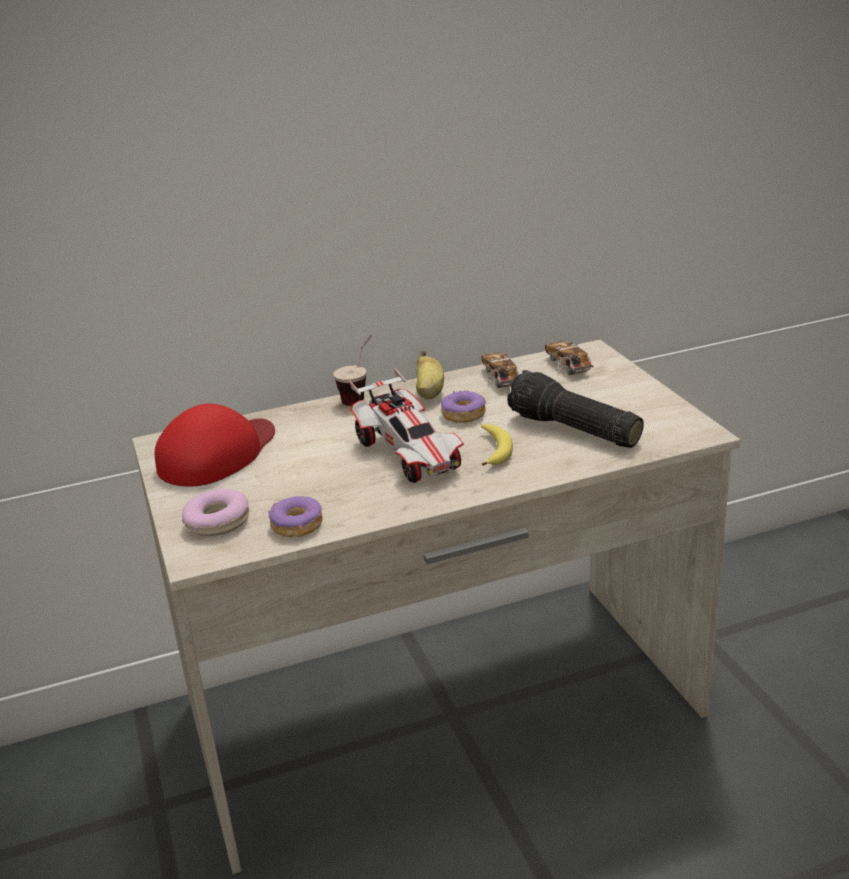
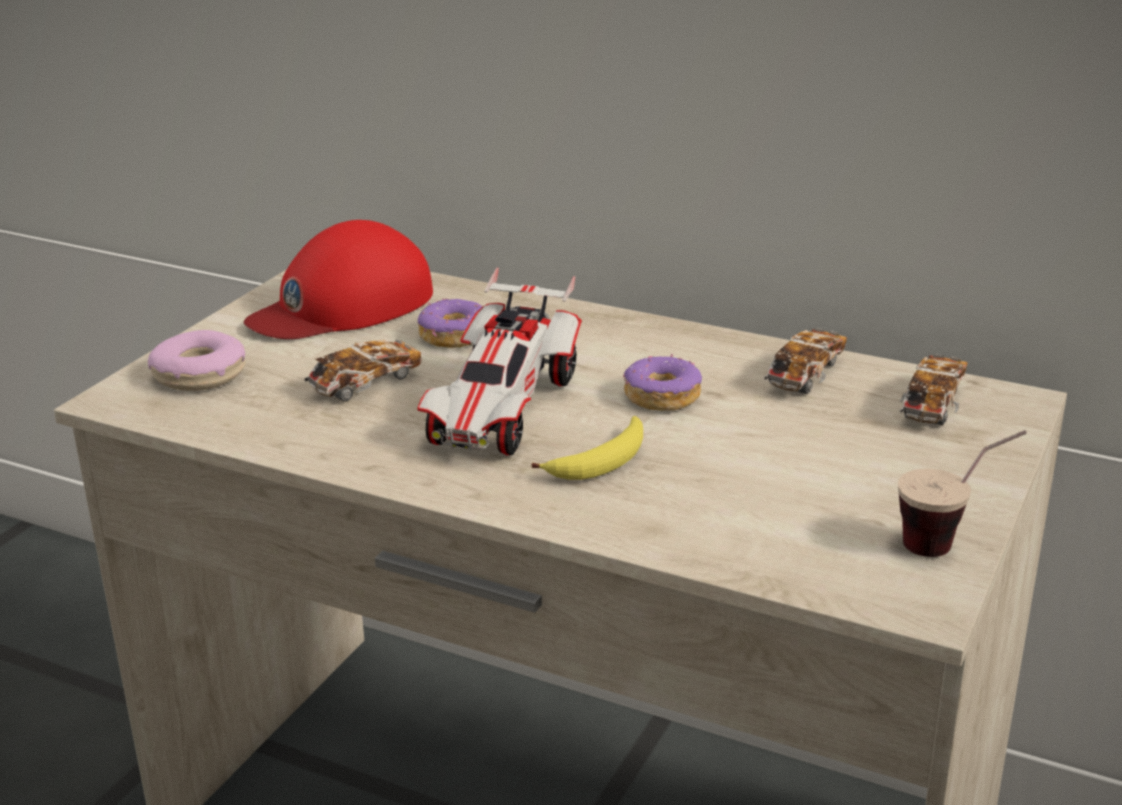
camera: 45 degrees right, 0 degrees up
(218, 454) = (343, 305): red cap -> red cap turned 150 degrees clockwise
(297, 525) = (246, 421): donut -> donut (453, 336)
(319, 479) = (365, 384): none -> toy car
(360, 396) = (600, 314): cup -> cup (953, 541)
(429, 393) = (681, 350): banana -> none
(572, 430) = (747, 491): flashlight -> none

